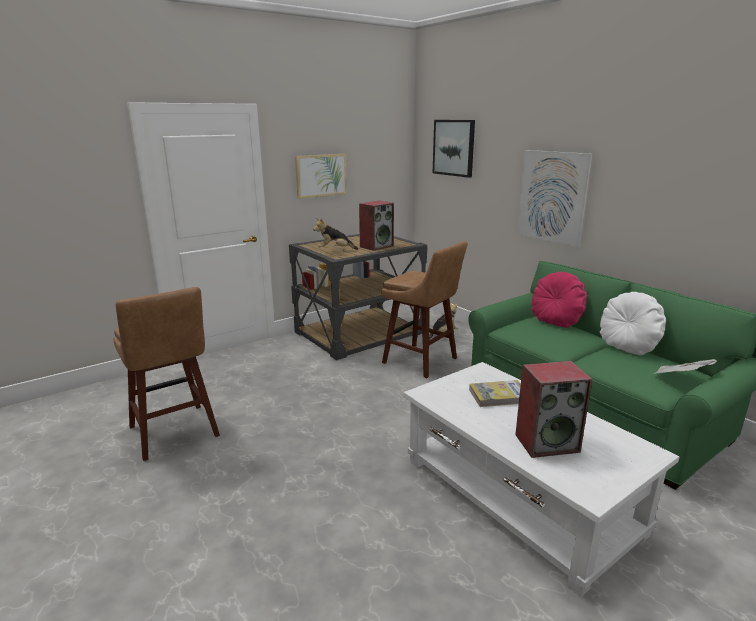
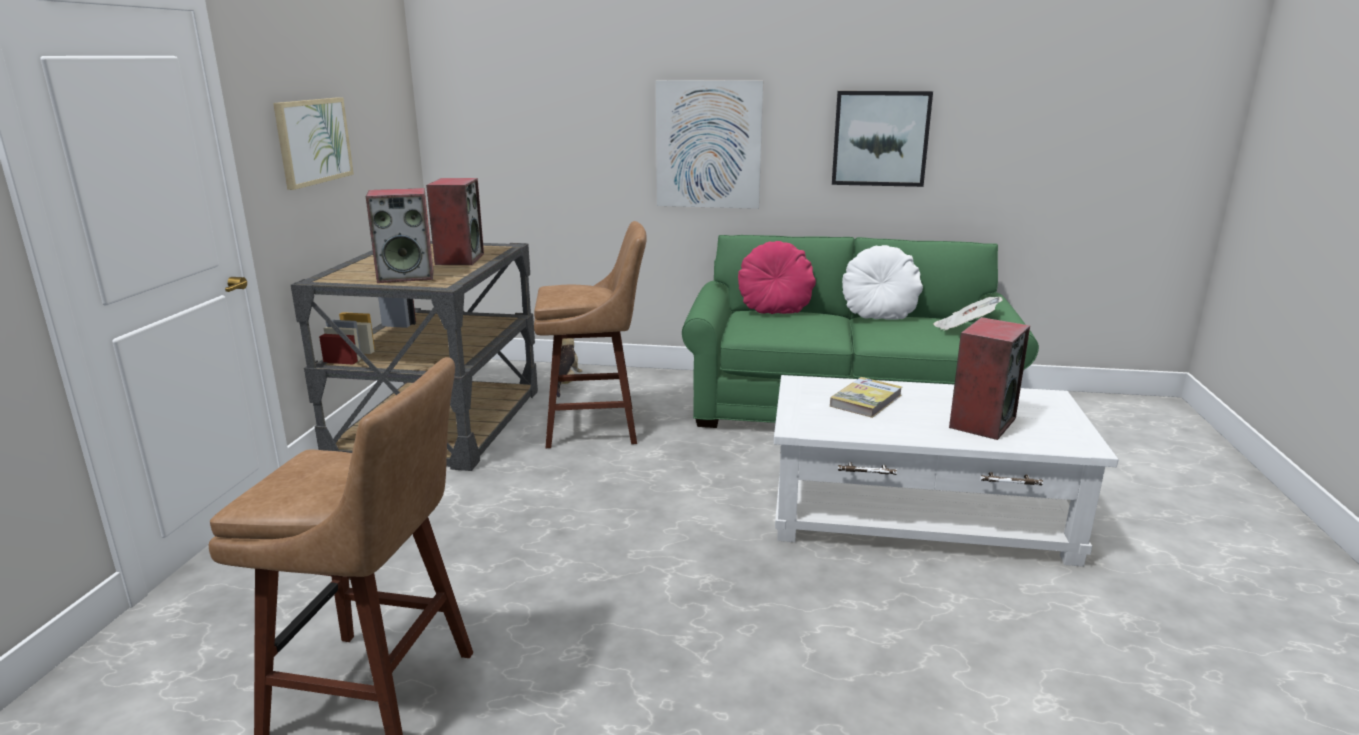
camera: 45 degrees left, 0 degrees up
(335, 250) = (407, 276): plush toy -> speaker
(454, 147) = (511, 83): picture -> picture (880, 138)

